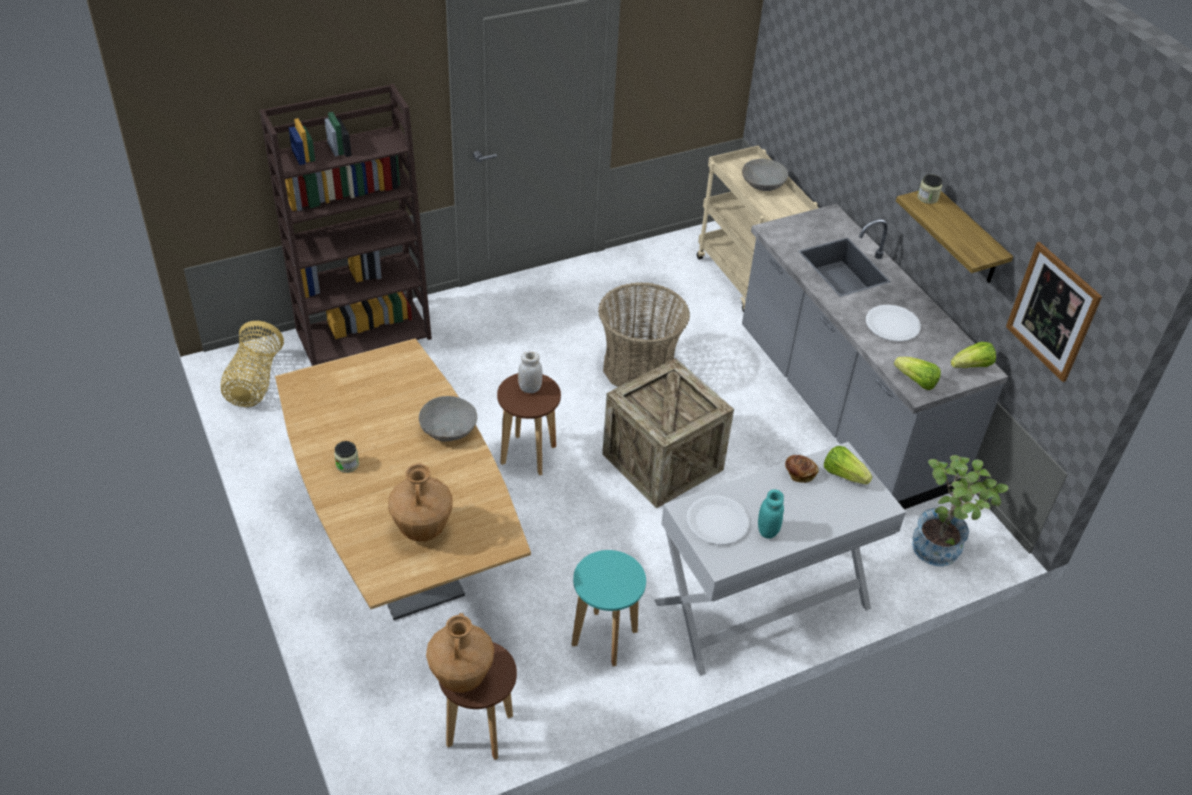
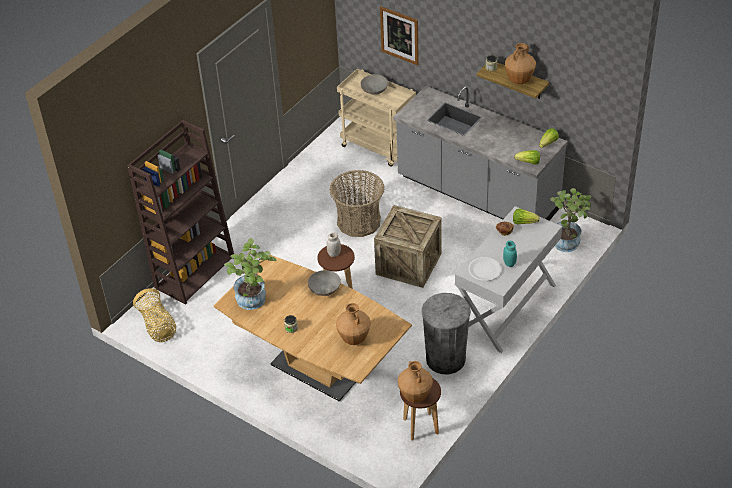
camera: 25 degrees left, 0 degrees up
(333, 398) = (254, 301): none -> potted plant
(604, 638) = (445, 359): turquoise stool -> grey trash can
(892, 324) = (498, 139): white plate -> none
(960, 234) = (519, 80): none -> brown vase
(1053, 312) = (581, 101): picture -> picture (399, 35)

